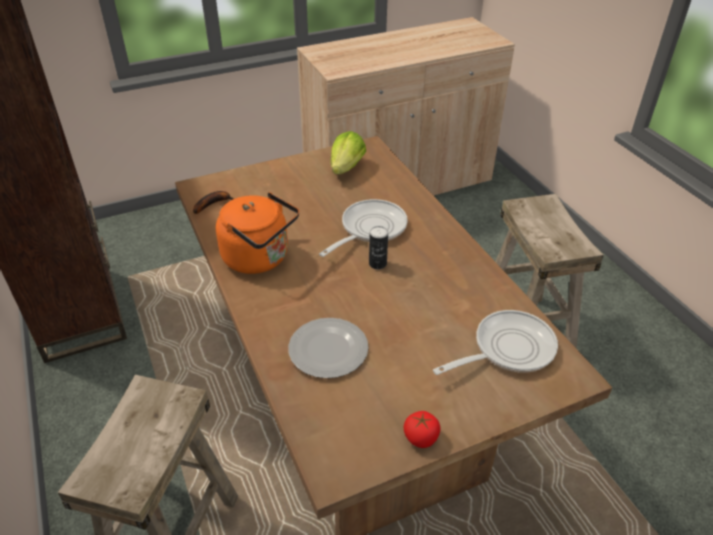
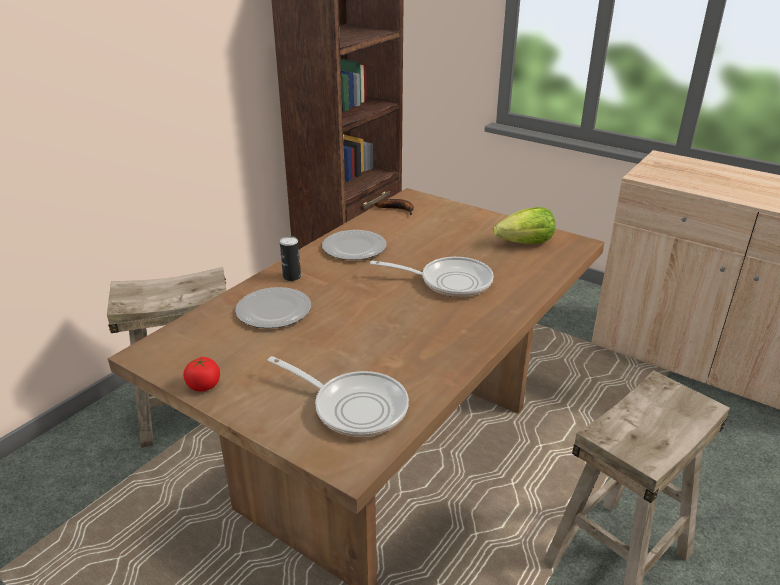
camera: 60 degrees right, 10 degrees down
(260, 258) = (353, 248): orange kettle -> plate
(377, 264) = (405, 300): can -> can (292, 277)

